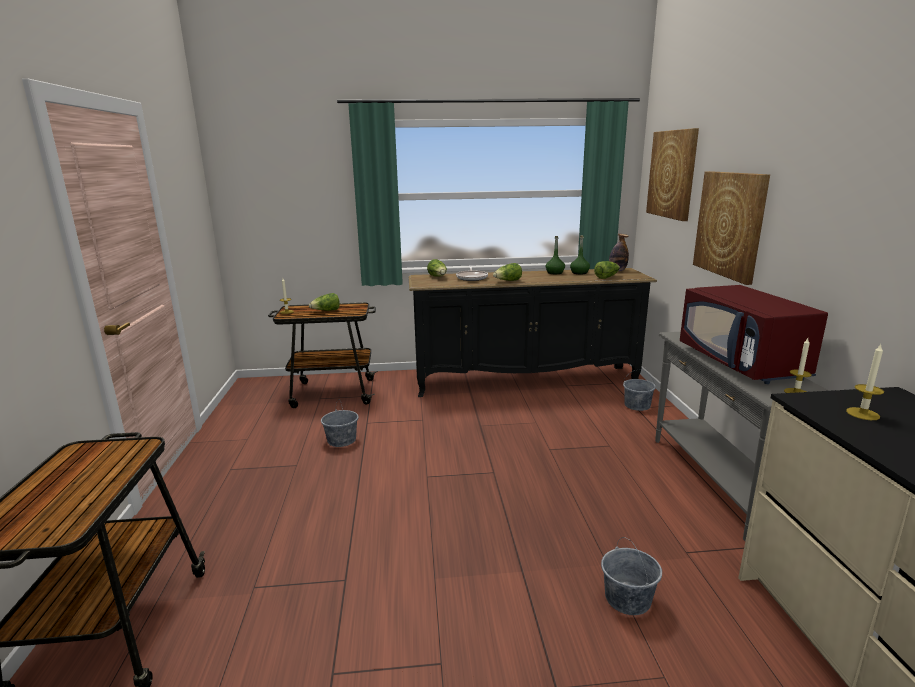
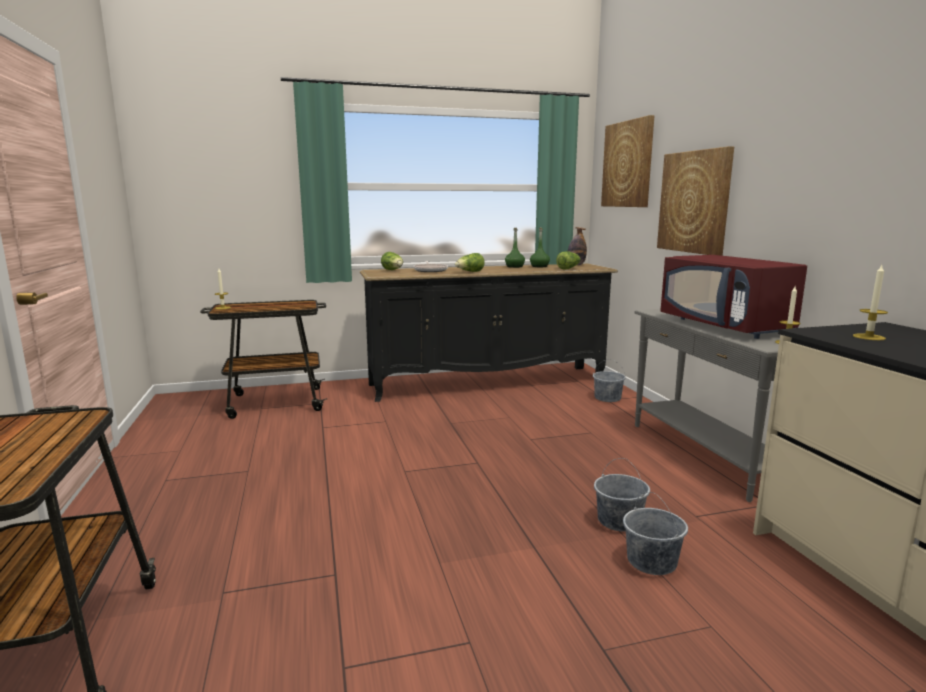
camera: 10 degrees left, 5 degrees down
(326, 311) = (269, 307): lettuce -> none
(341, 440) = (297, 444): grey bucket -> grey bucket (618, 520)

